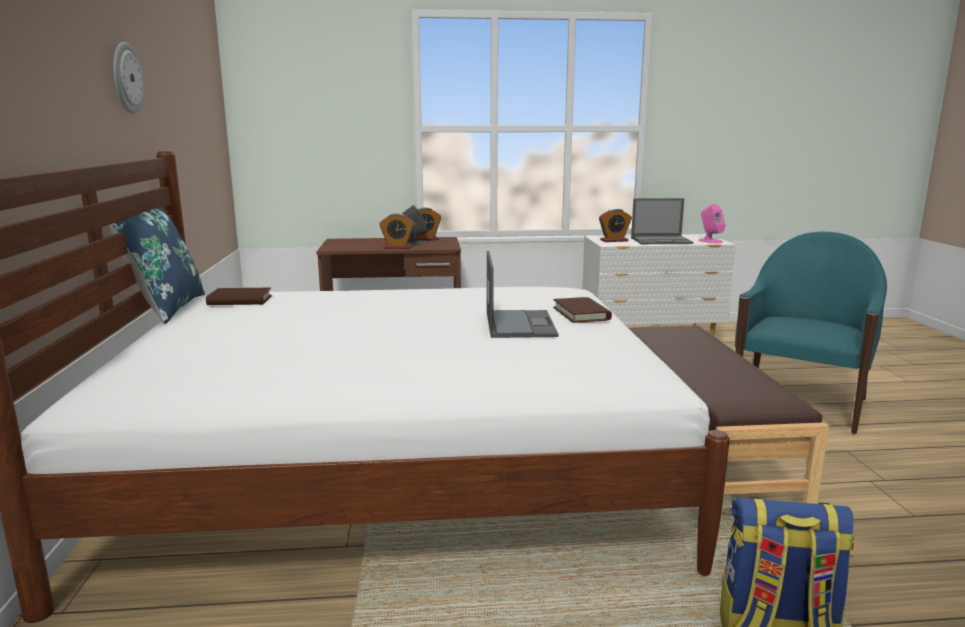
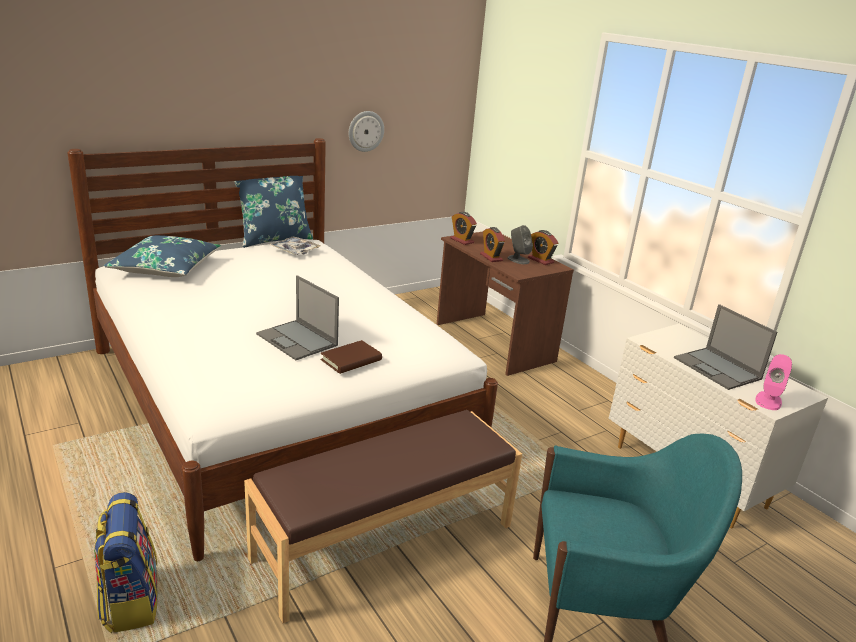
camera: 60 degrees right, 10 degrees up
(126, 78) = (288, 90): wall clock -> wall clock (365, 131)
(173, 364) = (166, 267): none -> blue pillow
(239, 300) = (295, 250): brown book -> tray
(519, 324) = (298, 340): laptop -> laptop turned 75 degrees clockwise
(614, 240) = (672, 341): alarm clock -> alarm clock (461, 240)

